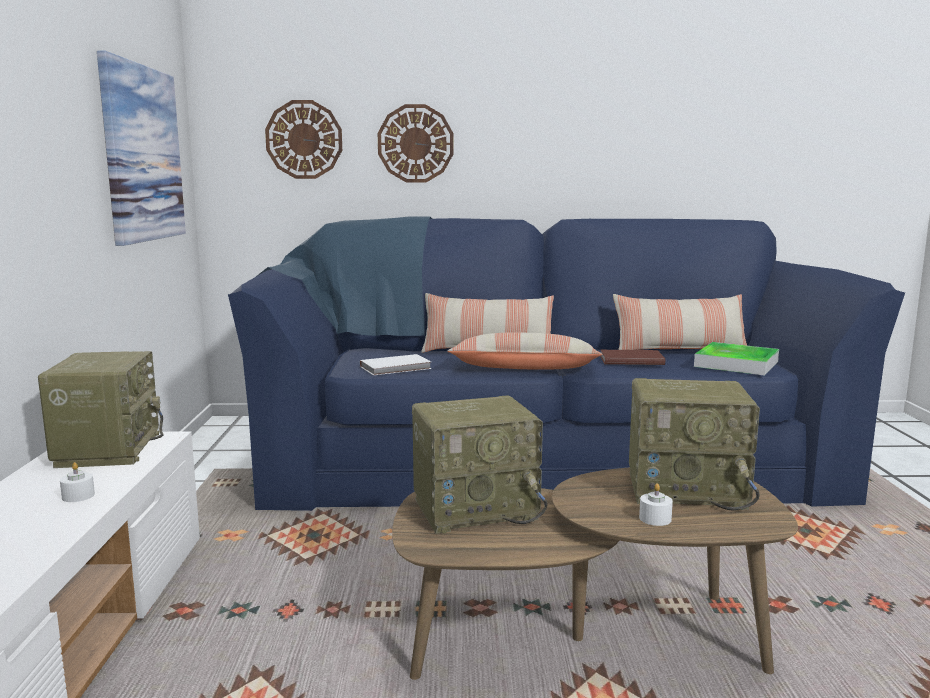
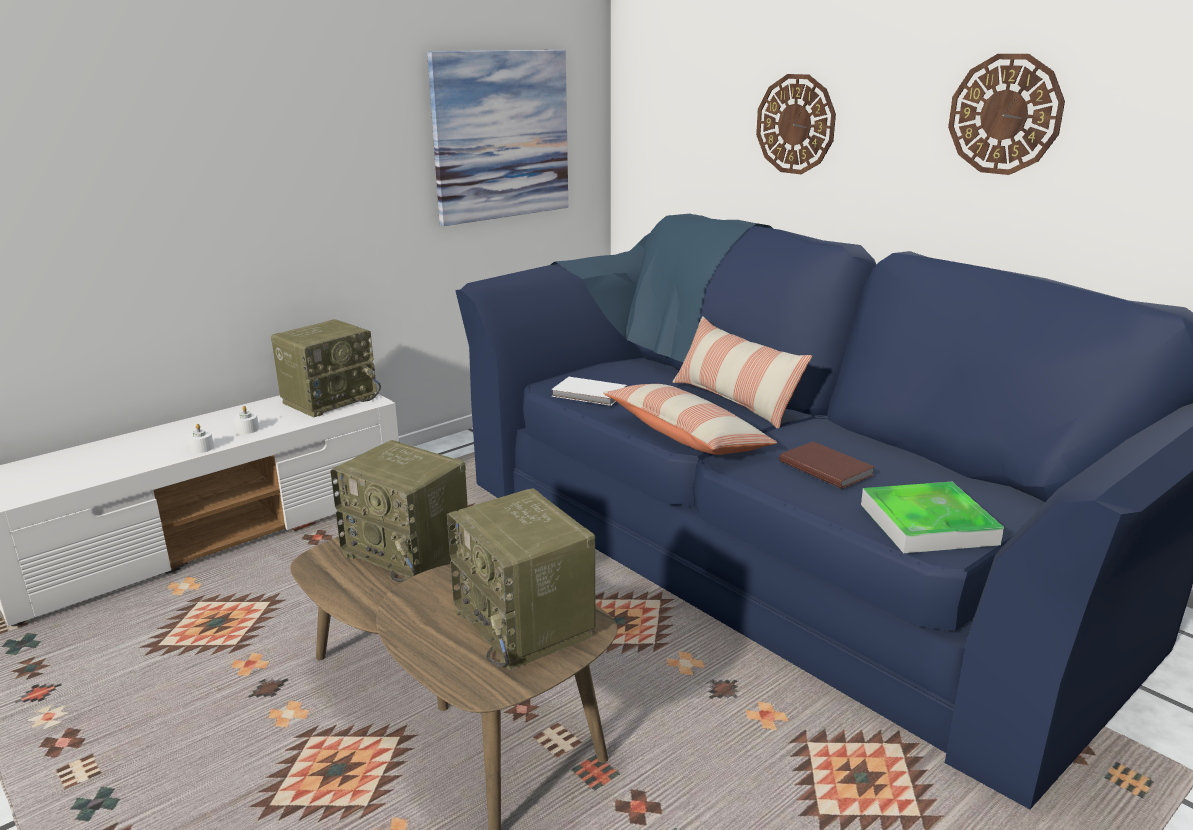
camera: 50 degrees right, 10 degrees up
(304, 139) = (694, 112): wall clock -> wall clock (1005, 114)
(655, 518) = (430, 629): white candle -> white candle (202, 448)
(679, 351) = (942, 478): pillow -> none

